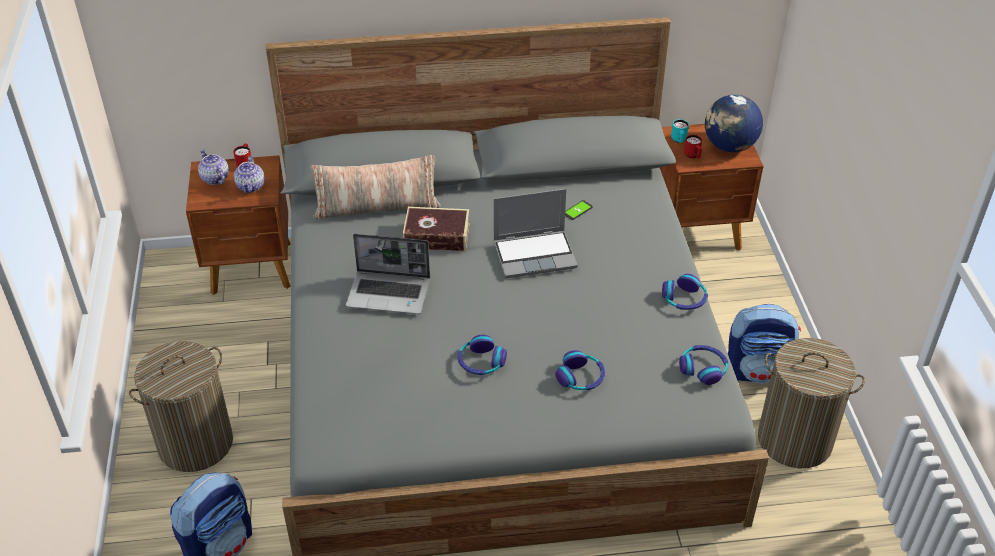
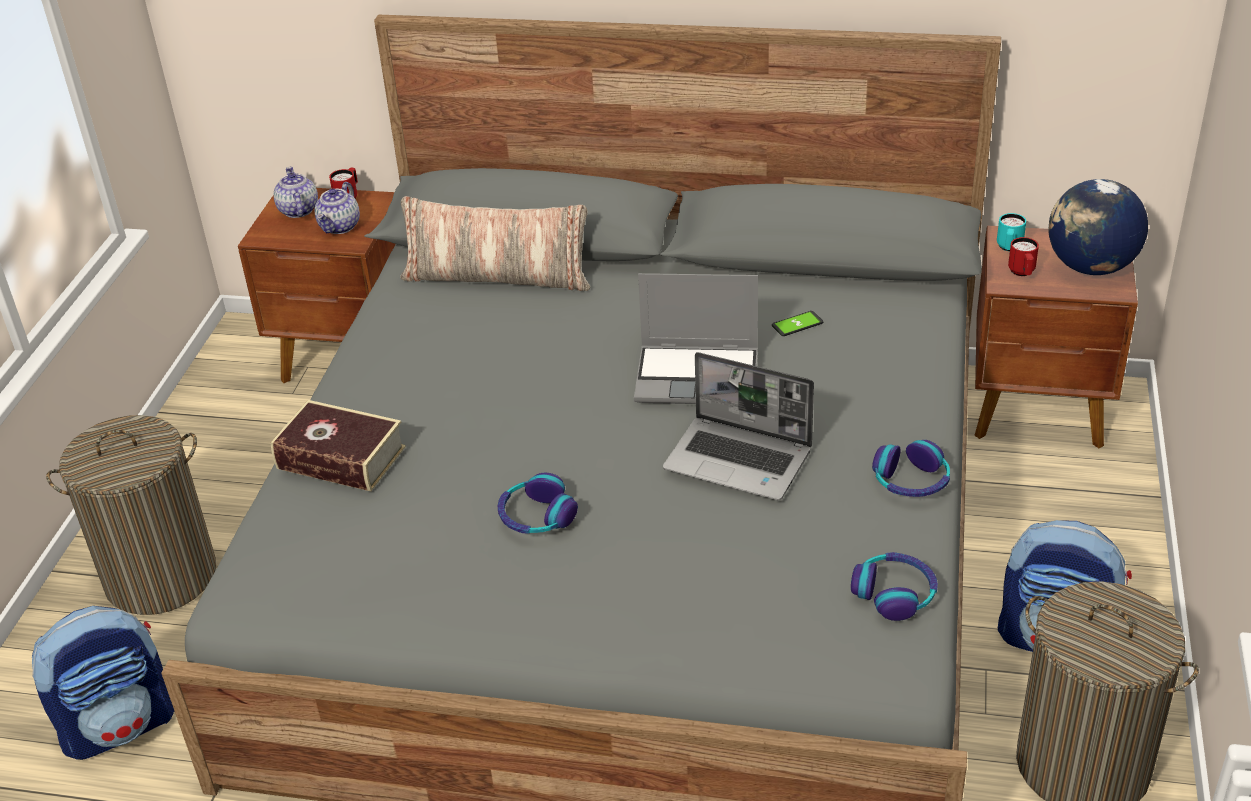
camera: 20 degrees right, 5 degrees down
(390, 293) = (453, 395): laptop -> laptop (740, 460)
(436, 236) = (563, 328): book -> book (341, 458)
(581, 377) = (683, 568): headphones -> none

